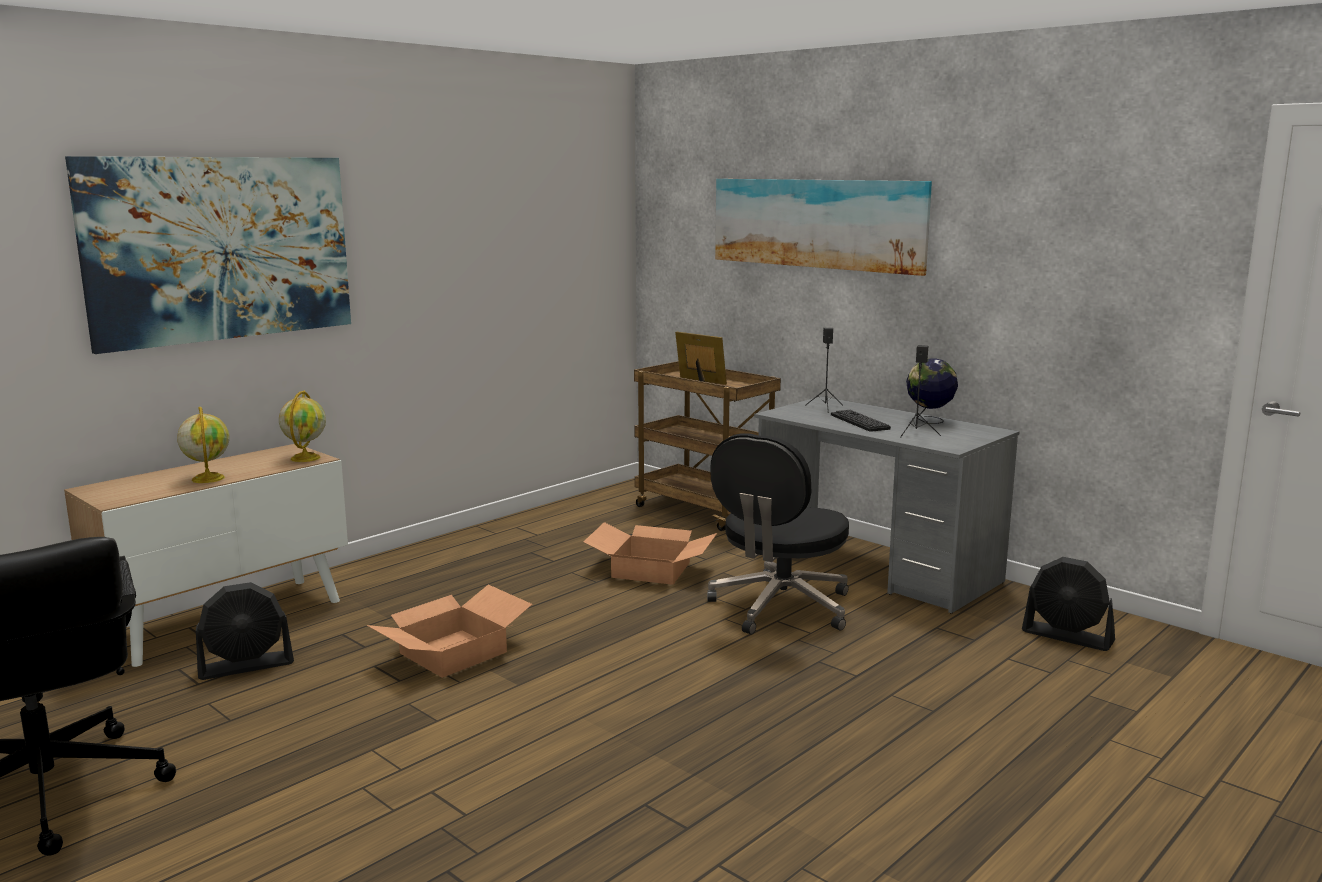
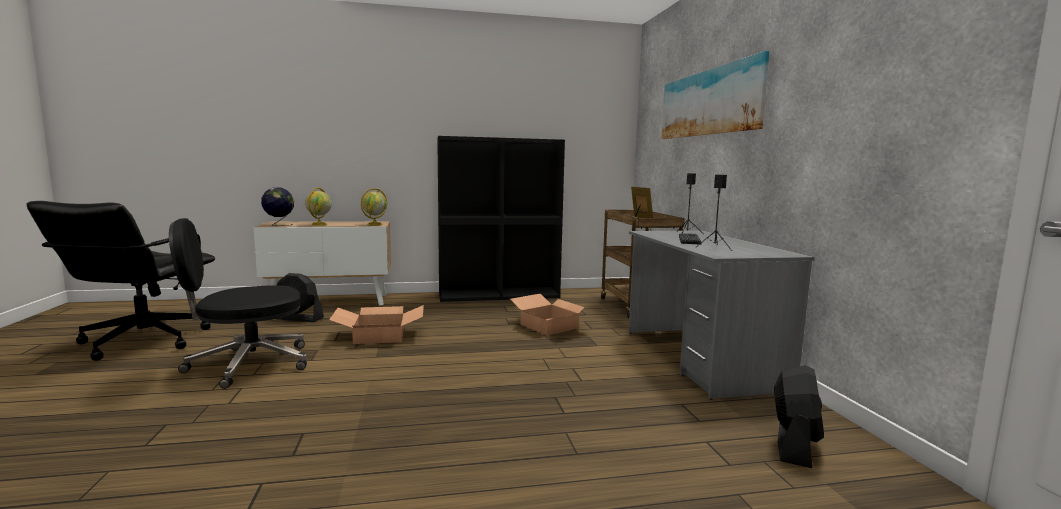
camera: 35 degrees right, 5 degrees down
(221, 249) = (357, 115): picture -> none
(488, 535) = (499, 295): none -> black bookcase
(780, 608) = (588, 362): black office chair -> black office chair (247, 364)
(929, 421) = (747, 245): globe -> globe (279, 225)
(1068, 636) = (794, 445): black fan -> black fan turned 135 degrees counterclockwise

